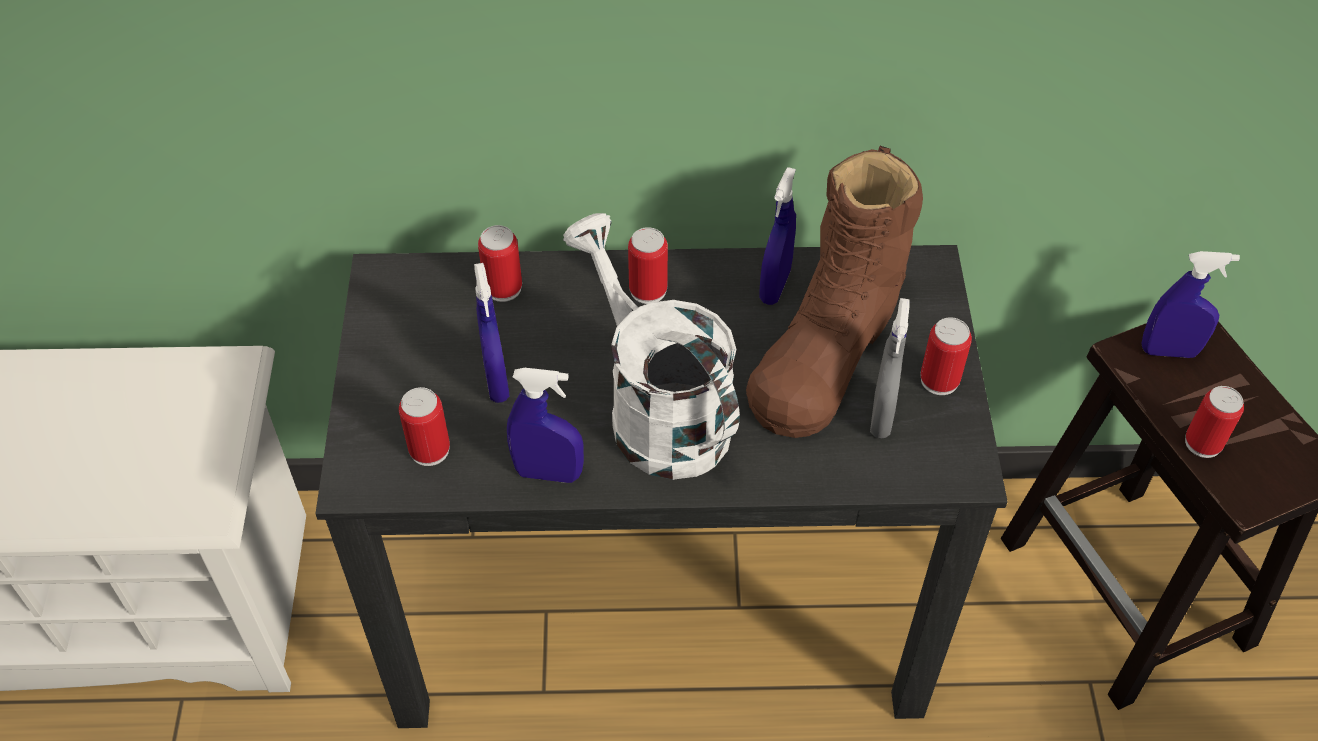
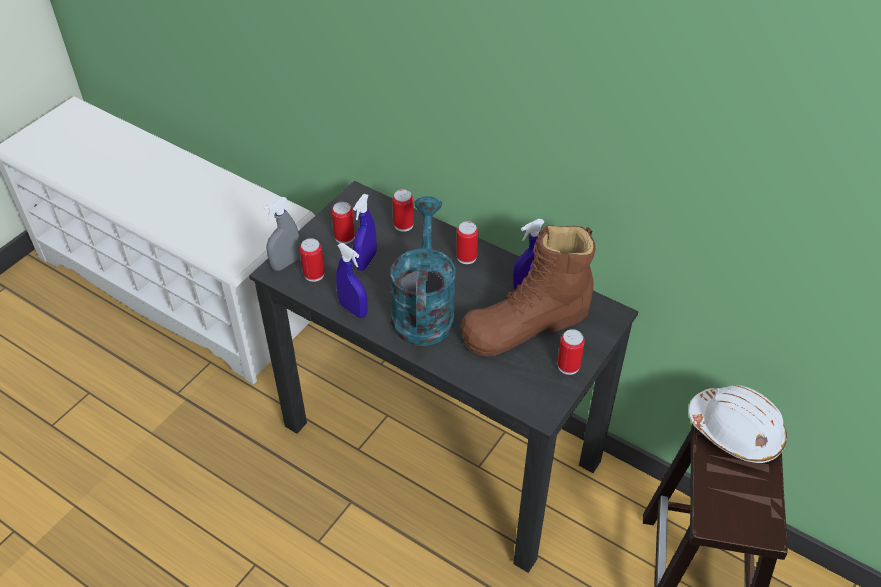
camera: 35 degrees right, 5 degrees down
(656, 410) = (423, 308): white watering can -> turquoise watering can
(881, 416) = (524, 366): grey spray bottle -> grey spray bottle (286, 263)
(1169, 351) = (735, 431): blue spray bottle -> white hard hat
(1203, 443) = (712, 484): can -> can (344, 237)

